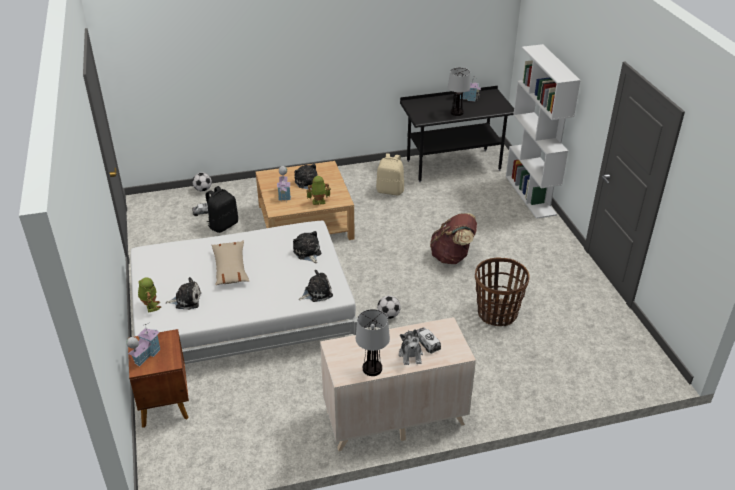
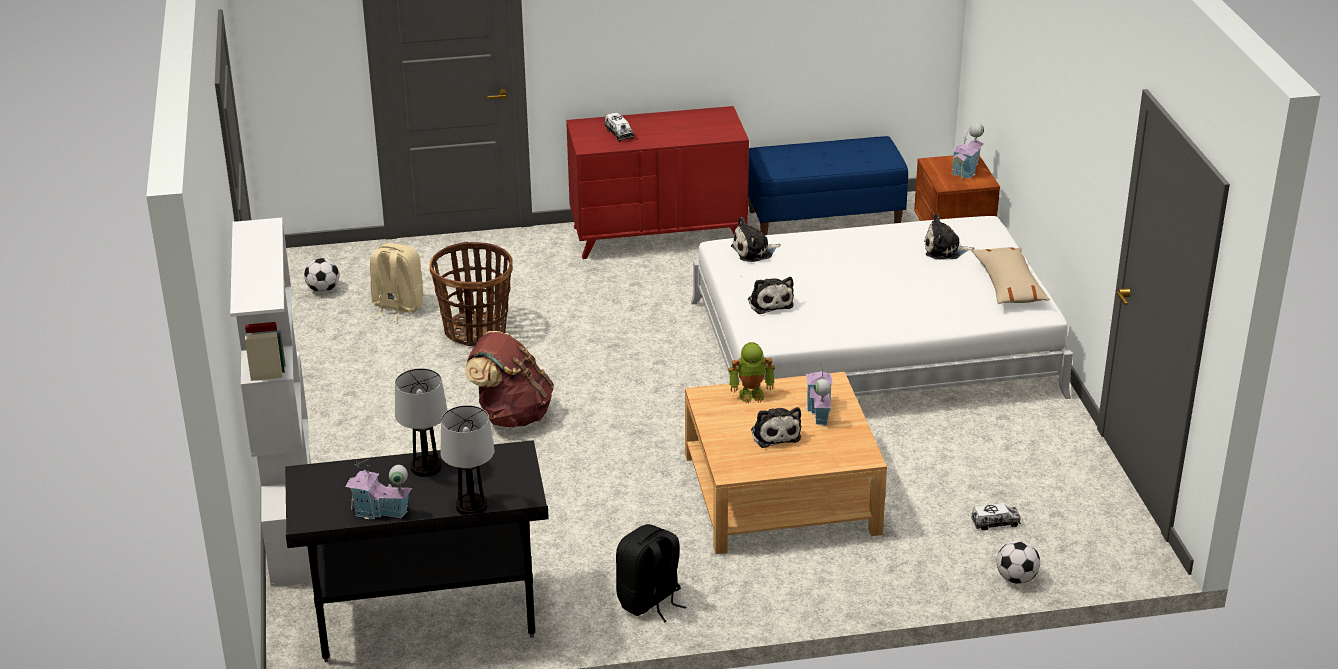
camera: 175 degrees left, 5 degrees down
(150, 306) = (993, 245): toy robot -> none
(223, 225) = (946, 493): black backpack -> black backpack (650, 601)
(230, 268) = (890, 284): beige pillow -> beige pillow (1009, 285)
(258, 446) = (824, 218): none -> blue bench
(372, 369) = (688, 116): table lamp -> table lamp (471, 506)
(388, 315) = (644, 336): football -> football (323, 289)
(390, 190) = (593, 556): beige backpack -> beige backpack (396, 307)
(394, 417) = (658, 235): beige dresser -> red dresser
(411, 355) = (641, 125): plush toy -> none

